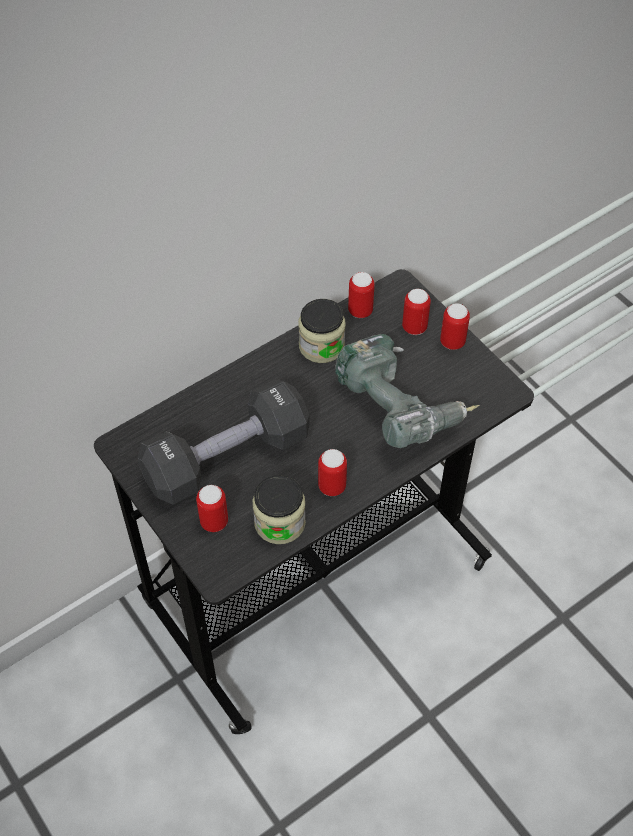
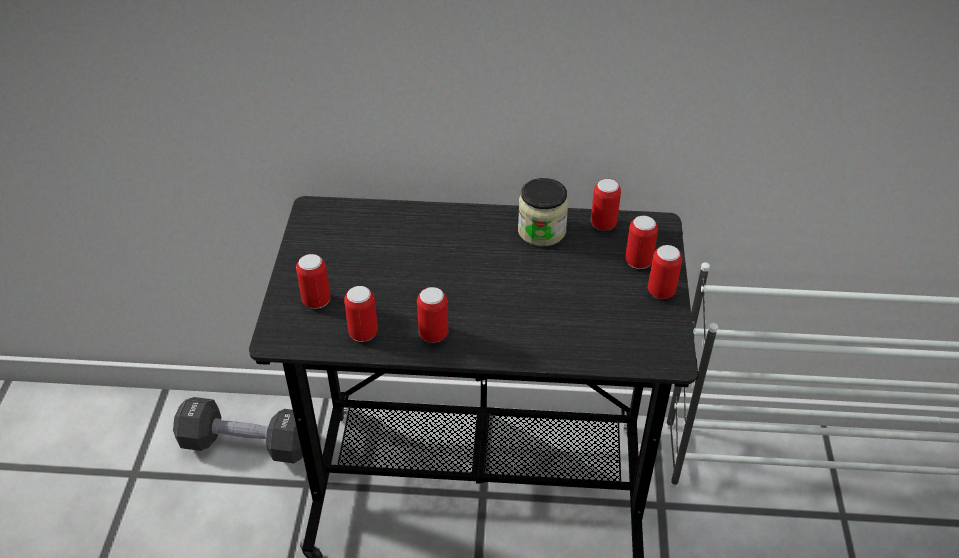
camera: 40 degrees right, 10 degrees down
(227, 457) = (377, 263): black dumbbell -> black dumbbell (247, 444)
(280, 522) = (363, 333): jar -> can
(401, 406) = (559, 312): power drill -> none

